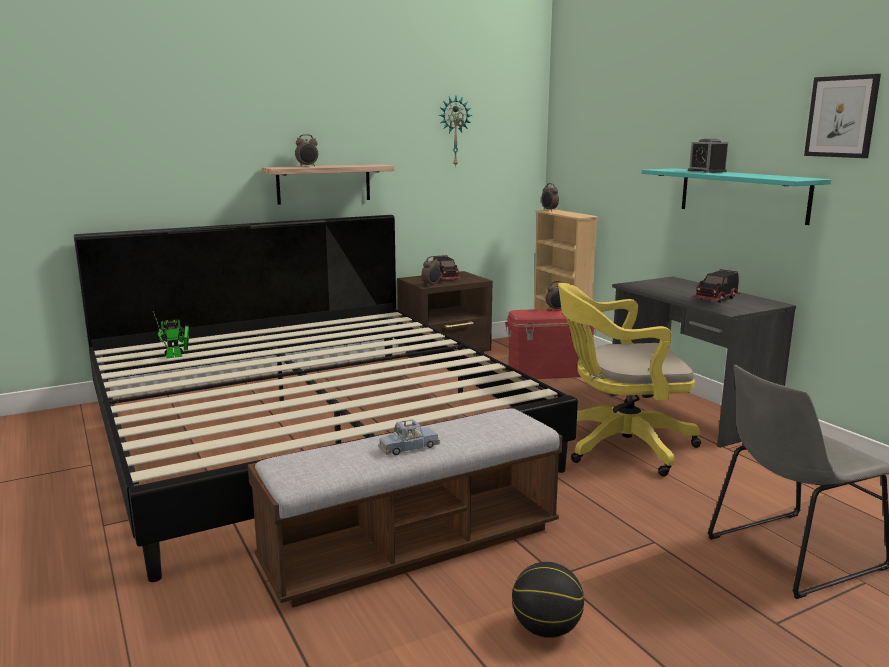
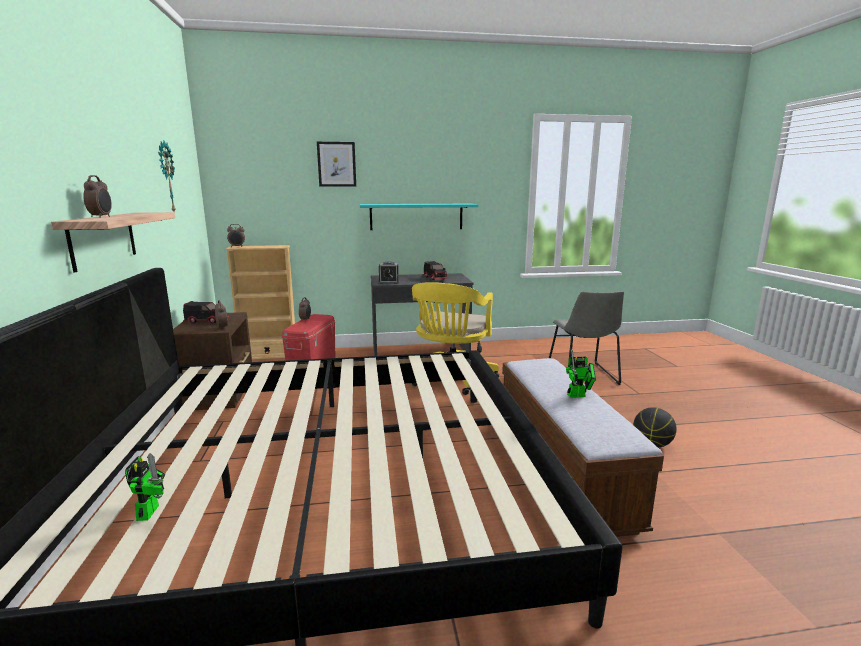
camera: 70 degrees left, 0 degrees up
(409, 447) = (579, 395): blue toy car -> toy robot
(706, 171) = (398, 203): alarm clock -> alarm clock (389, 282)
(841, 116) = (473, 170): picture -> picture (336, 164)

